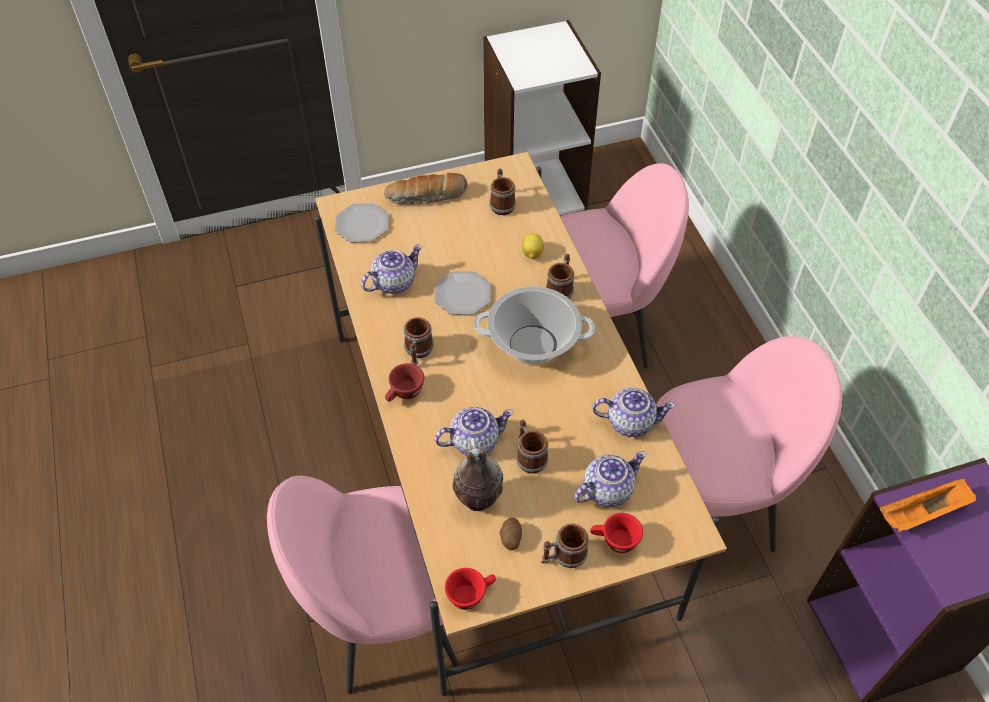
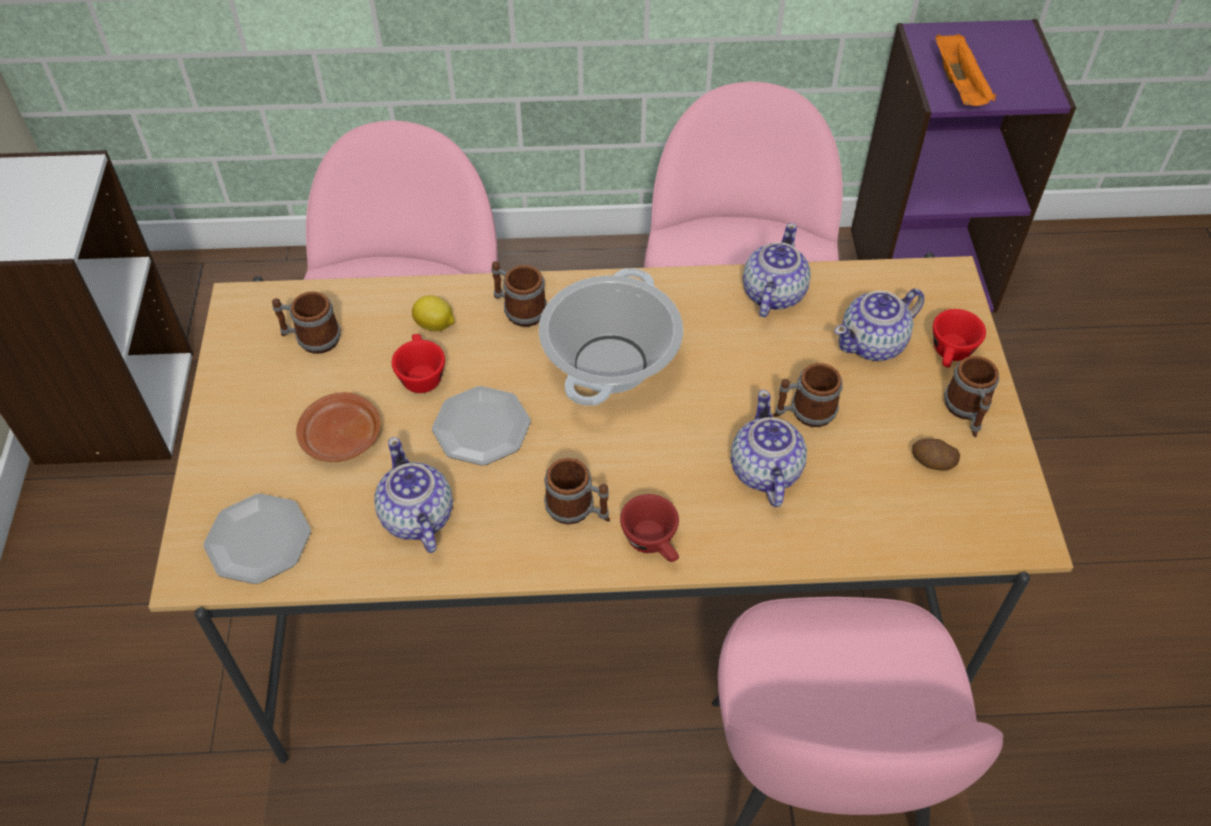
camera: 75 degrees left, 0 degrees up
(427, 197) = (242, 433): bread -> none
(436, 237) = (341, 438): none -> brown plate
(471, 594) = (1014, 526): red cup -> red cup (420, 374)
(477, 501) = (868, 488): vase -> none
(606, 490) = (873, 343): teapot -> teapot turned 105 degrees counterclockwise

